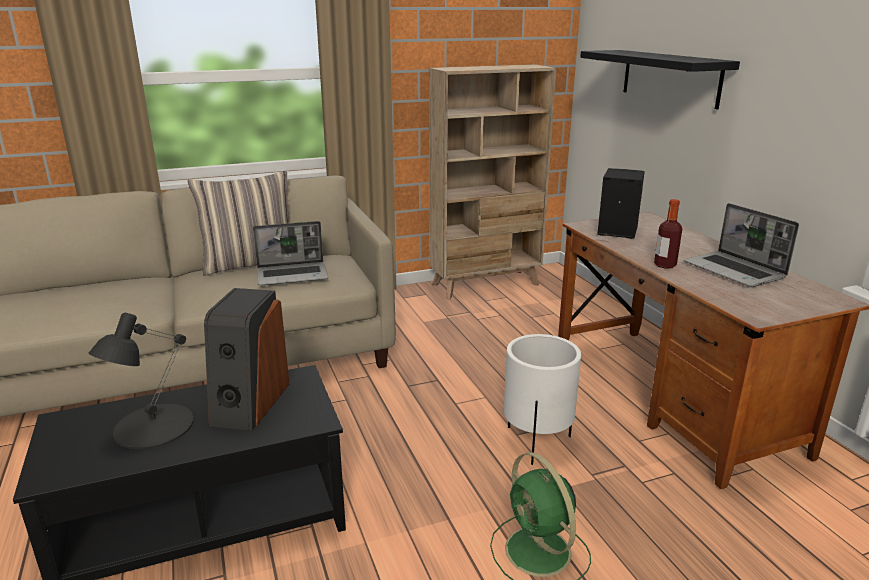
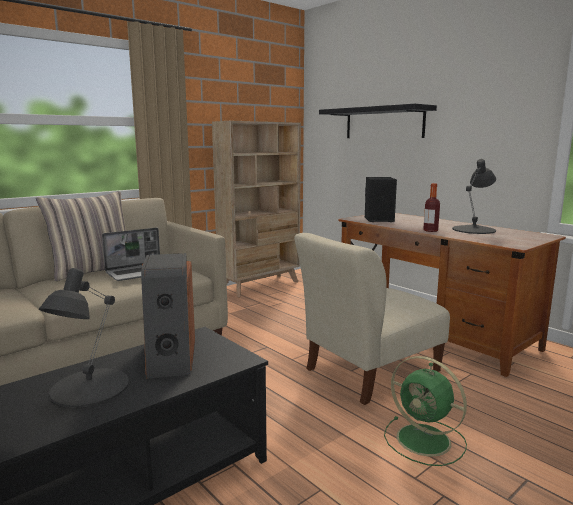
camera: 20 degrees left, 10 degrees down
(536, 442) = (368, 372): white planter -> beige chair
(735, 271) = (474, 229): laptop -> black table lamp

